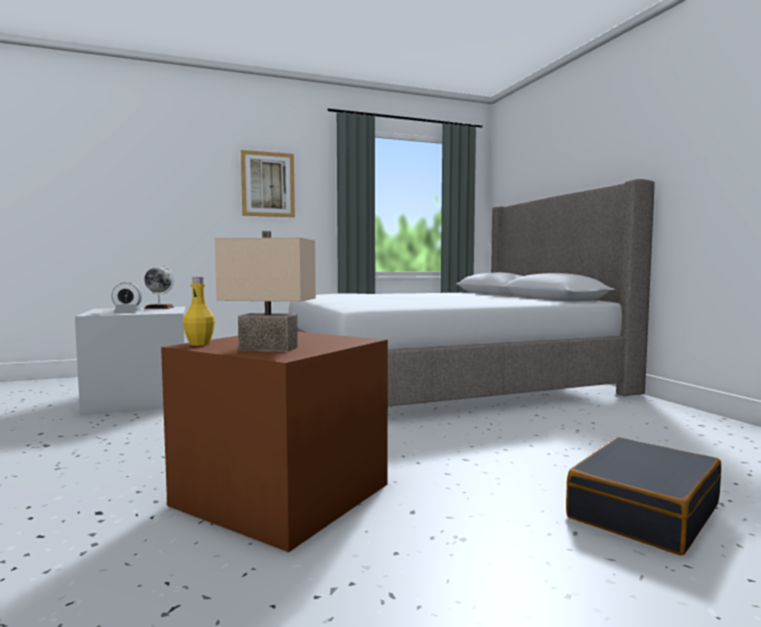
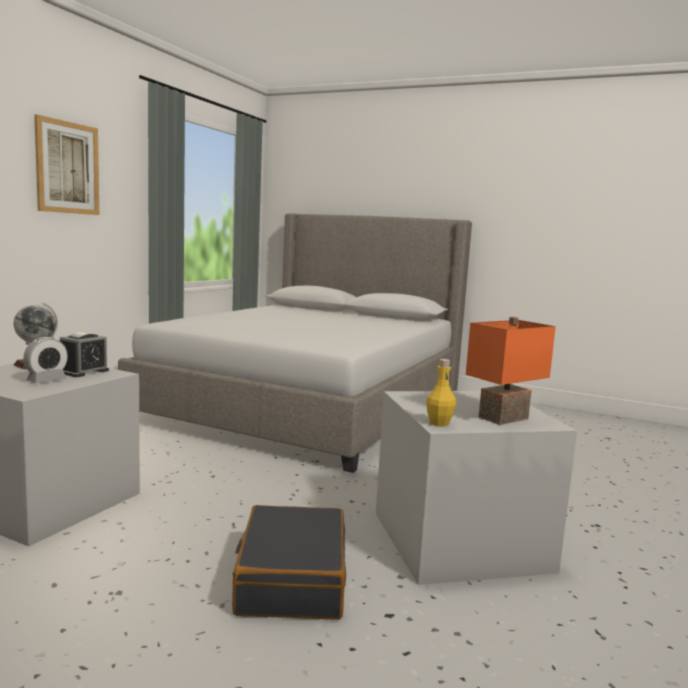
camera: 45 degrees left, 5 degrees up
(162, 311) = (84, 371): none -> alarm clock
(270, 348) = (502, 417): beige table lamp -> orange table lamp
(278, 495) = (458, 542): brown storage box -> grey storage box
(642, 511) = (614, 477): black suitcase -> black suitcase (291, 579)

